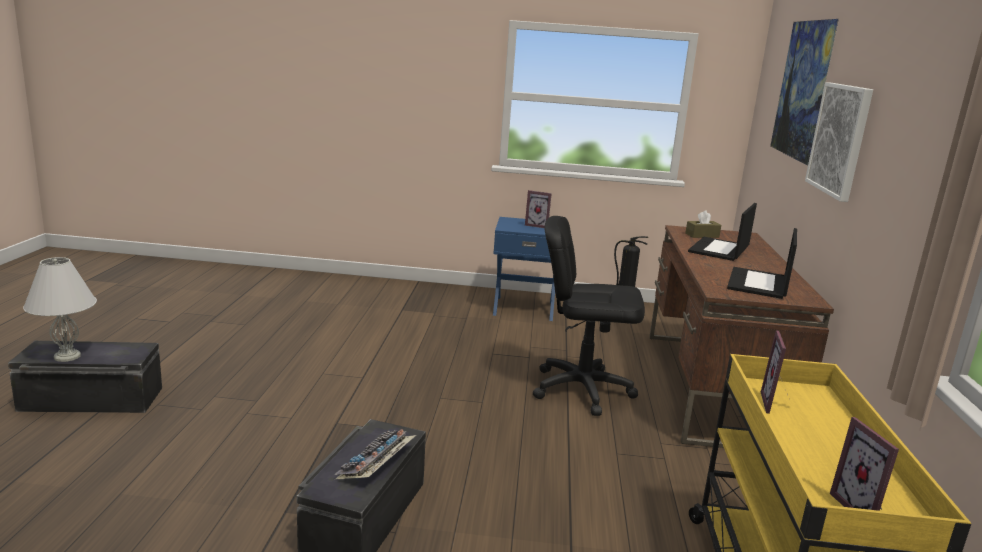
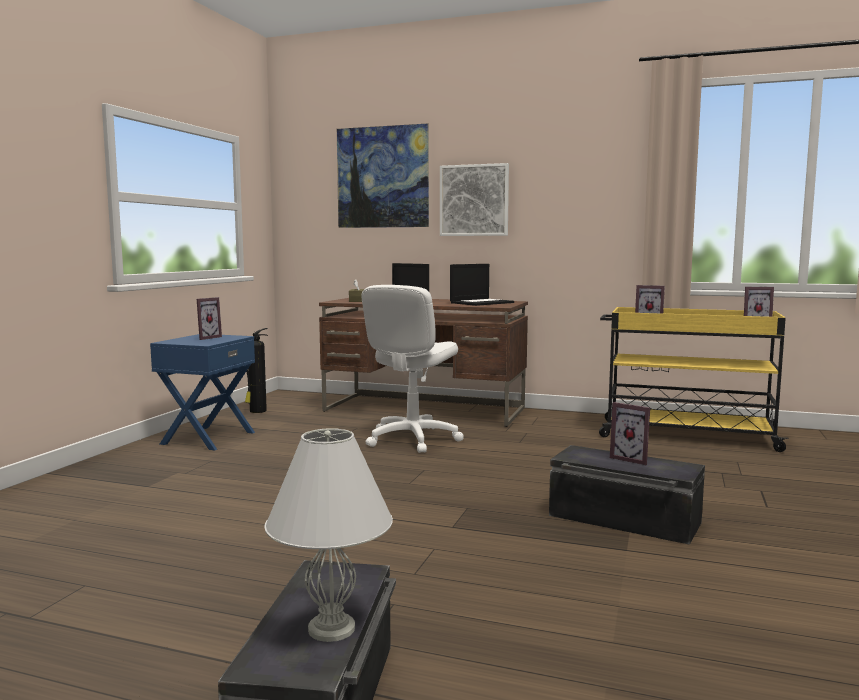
camera: 75 degrees left, 10 degrees down
(376, 464) = (632, 459): keyboard -> picture frame
(581, 389) = (412, 439): black office chair -> white office chair
(758, 284) = (481, 302): laptop -> laptop turned 75 degrees counterclockwise

